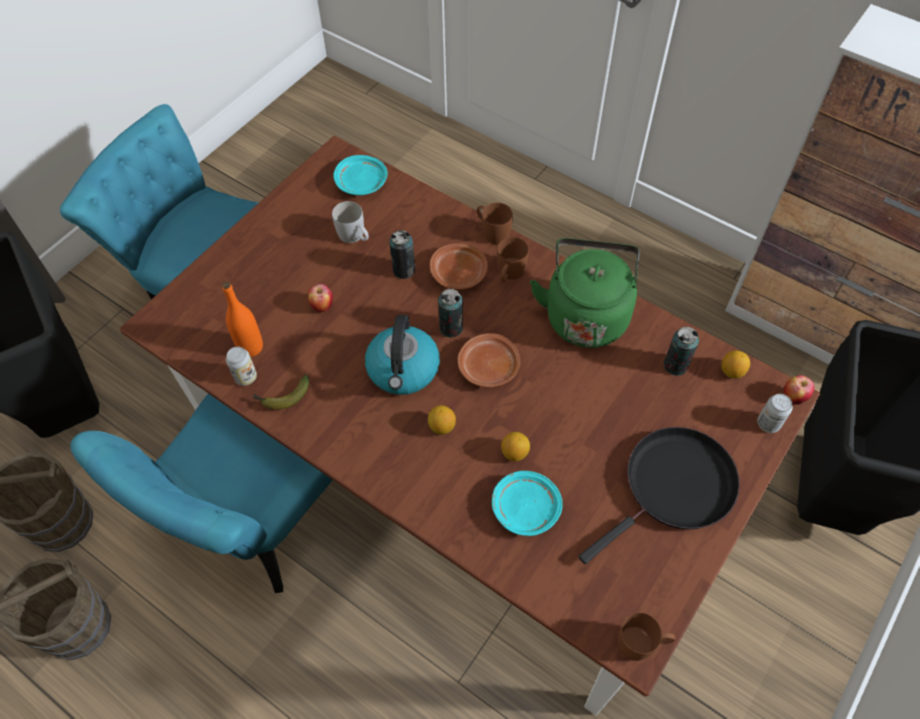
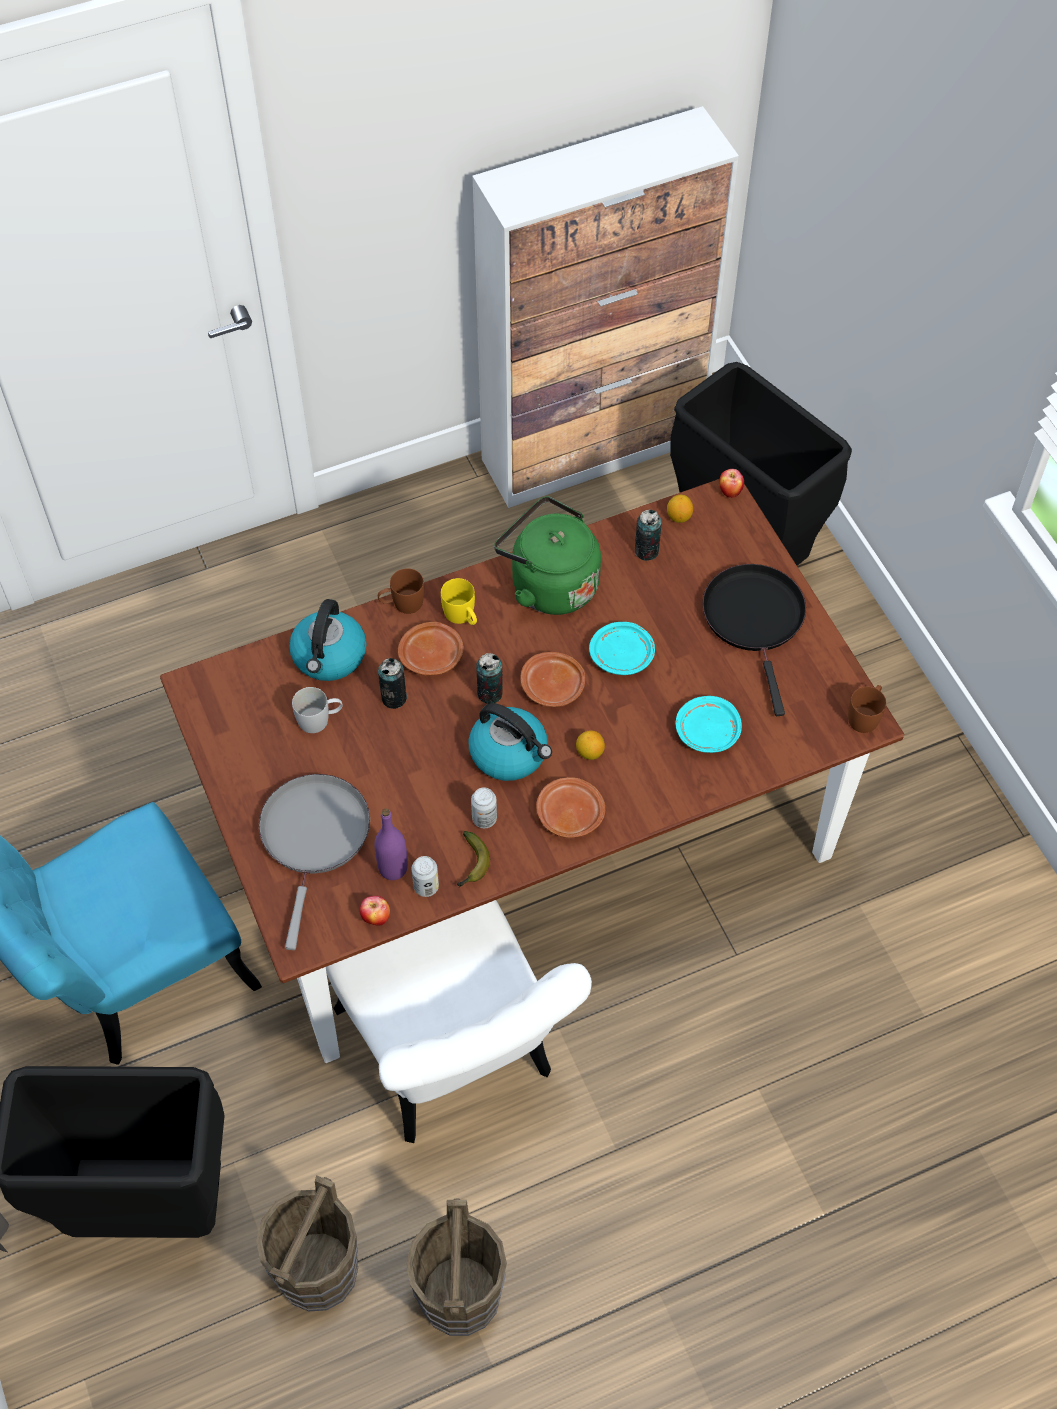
camera: 60 degrees left, 0 degrees up
(250, 347) = (393, 868): orange bottle -> purple bottle
(251, 285) = (315, 837): none -> grey frying pan
(258, 522) = (455, 1060): turquoise chair -> white chair
(322, 306) = (387, 786): apple -> apple (376, 918)
(362, 183) = (251, 680): turquoise plate -> turquoise plate (622, 655)
(372, 442) = (569, 814): none -> brown plate
(413, 214) = (329, 656): none -> kettle
(509, 274) = (462, 617): brown mug -> yellow mug
(514, 453) = (651, 712): lemon -> none
(768, 423) = (741, 523): can -> can (484, 819)

